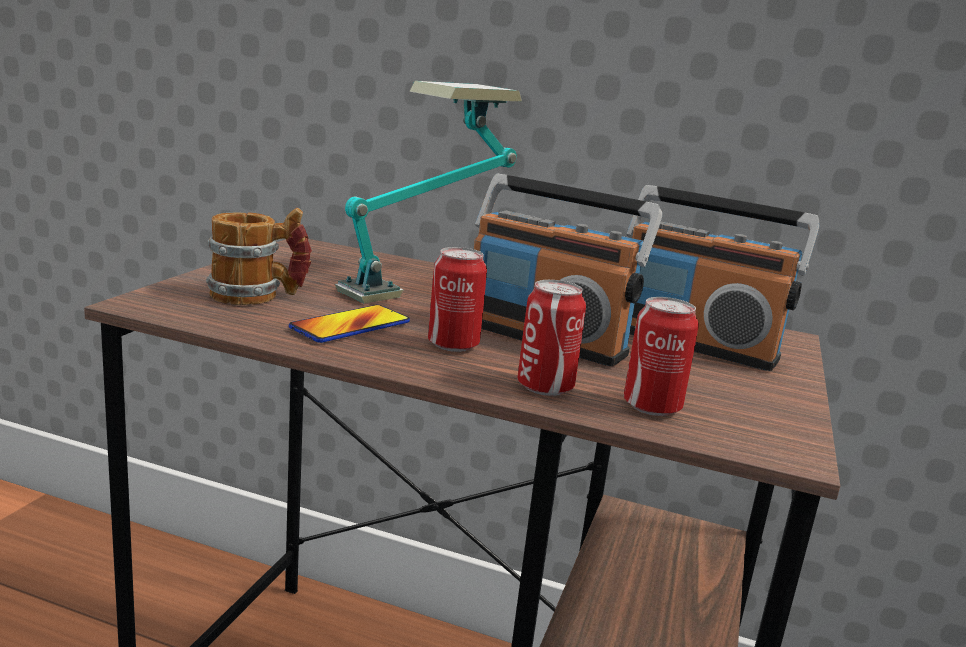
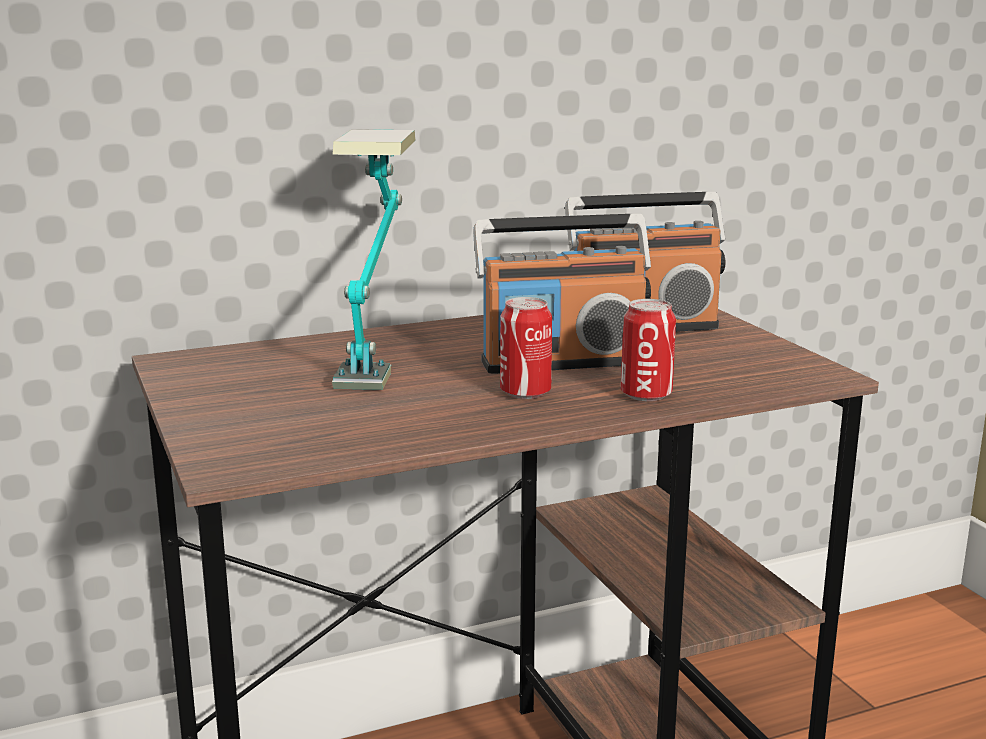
camera: 40 degrees left, 0 degrees up
(258, 296) = (292, 419): mug -> none
(351, 326) = (428, 410): phone -> none
(652, 406) = (720, 379): can -> none

